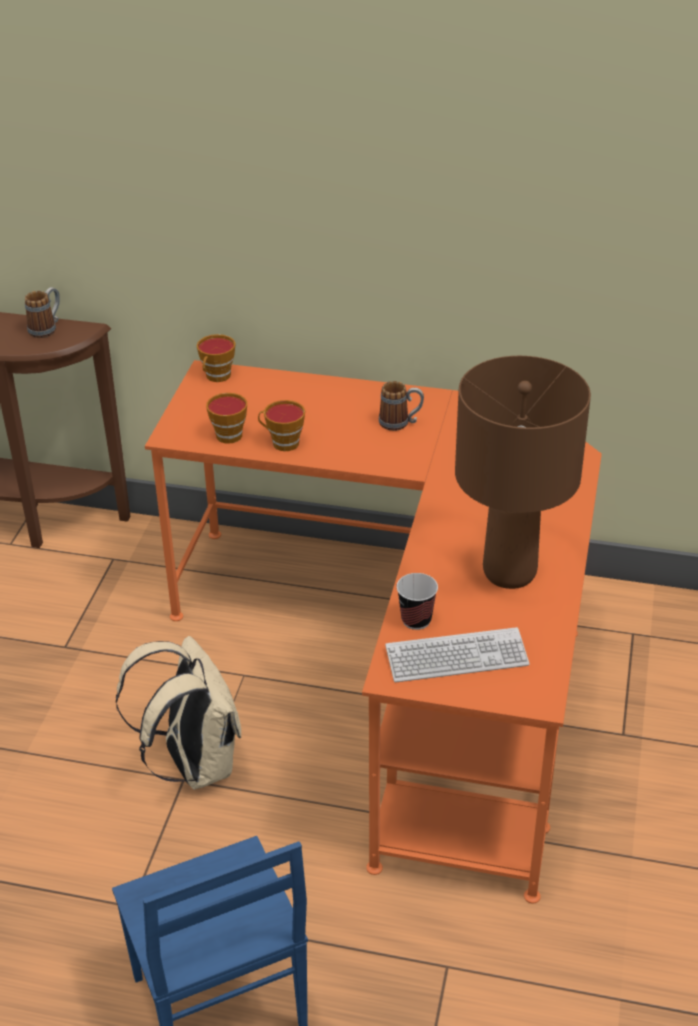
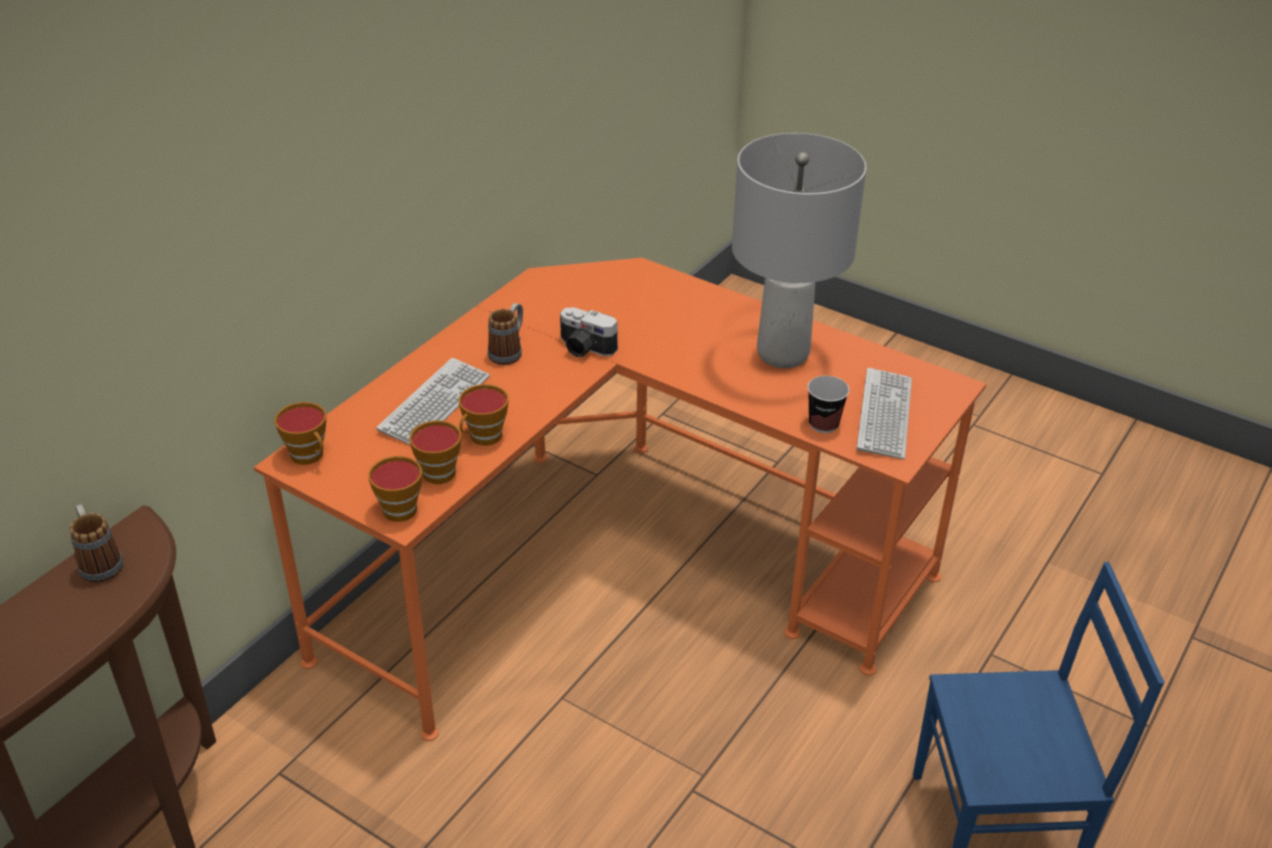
camera: 70 degrees left, 0 degrees up
(182, 430) = (398, 507): none -> cup
(193, 763) = (673, 775): beige backpack -> none
(309, 409) = (434, 404): none -> keyboard
(433, 459) = (584, 348): none -> camera
(508, 573) = (783, 354): brown table lamp -> grey table lamp

